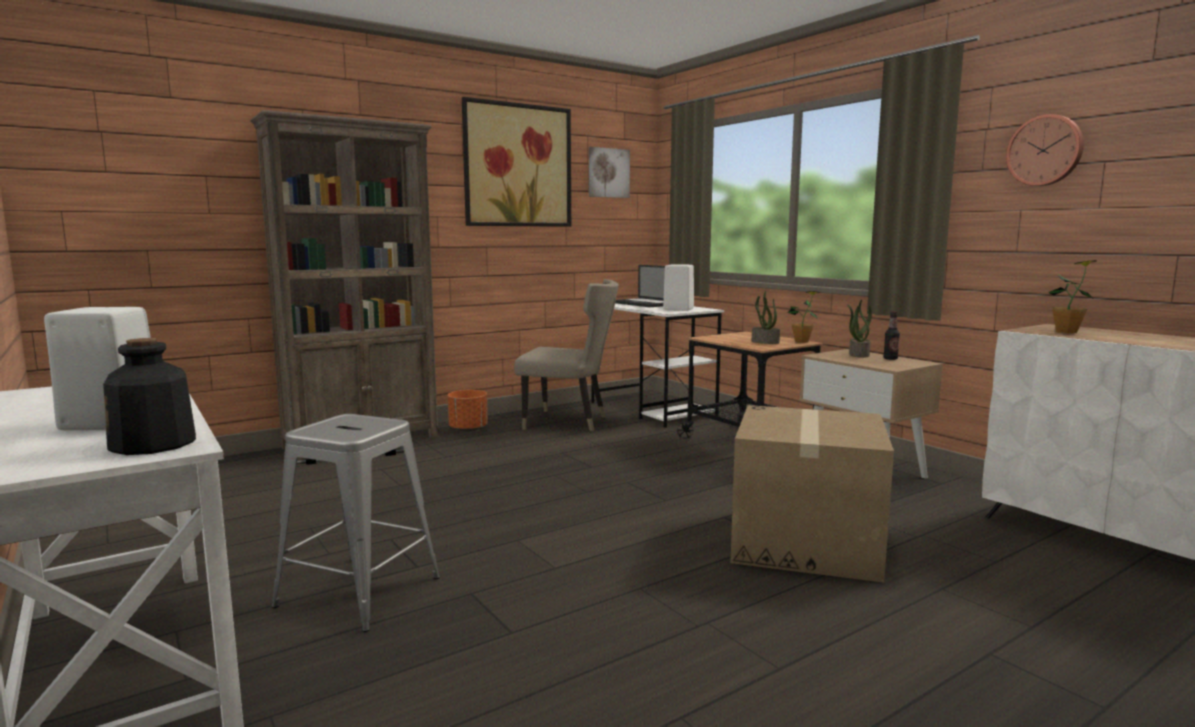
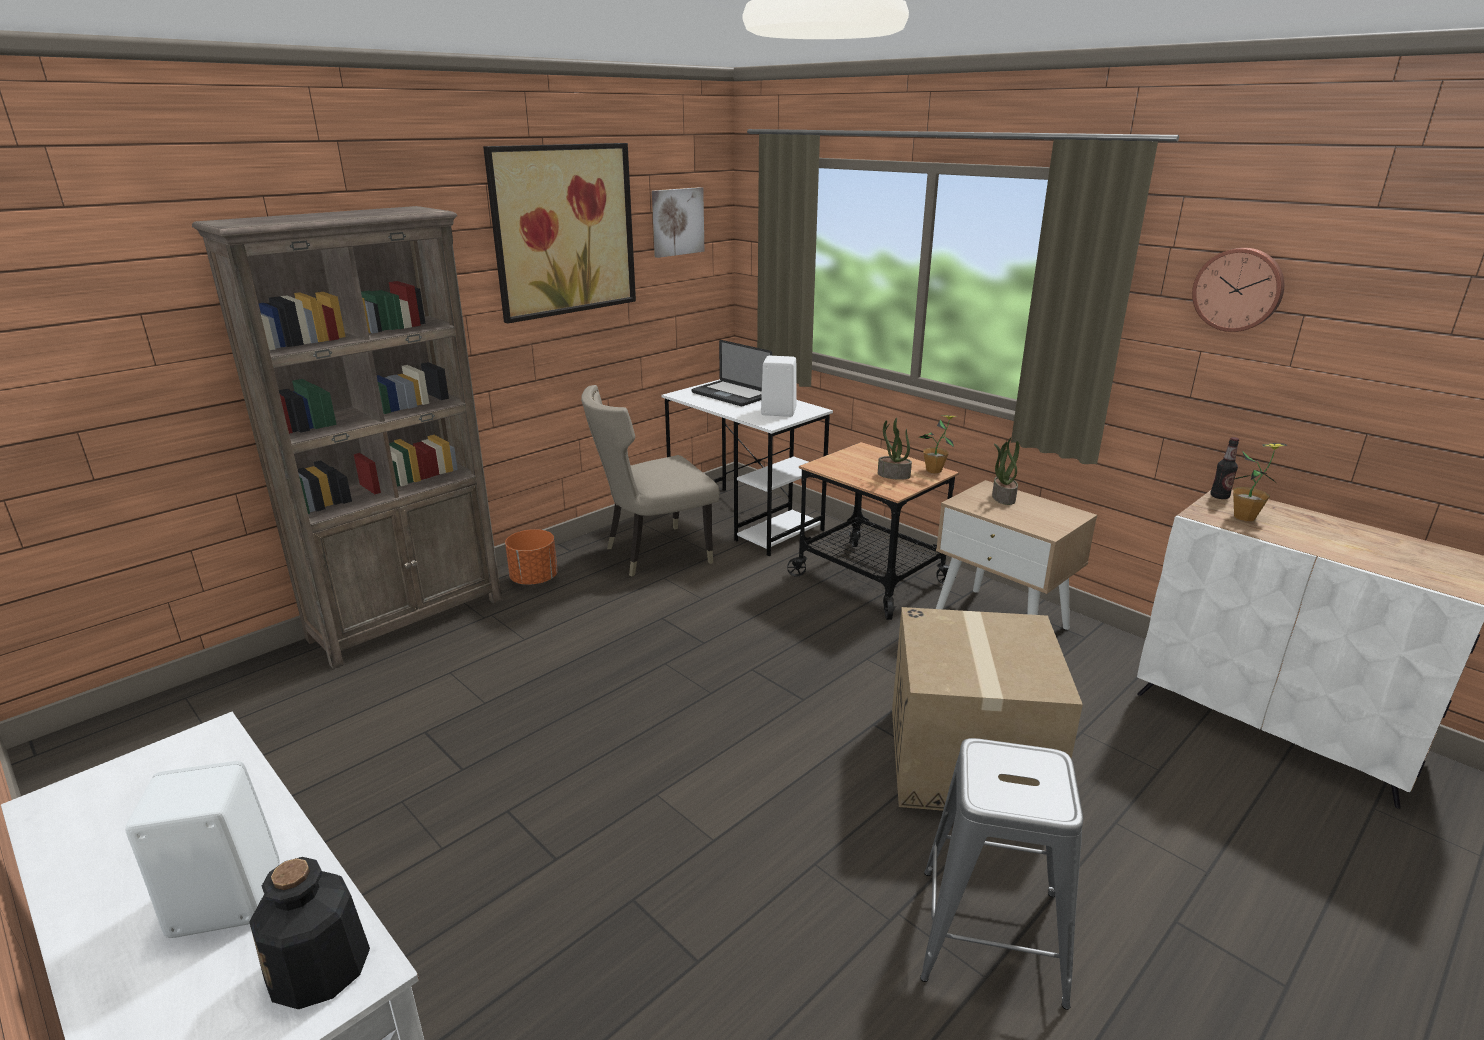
camera: 10 degrees left, 15 degrees up
(358, 592) = (501, 916): grey stool -> grey stool (990, 935)
(569, 422) = (653, 554): beige chair -> beige chair turned 150 degrees clockwise
(890, 359) = (1039, 506): bottle -> bottle (1219, 496)

